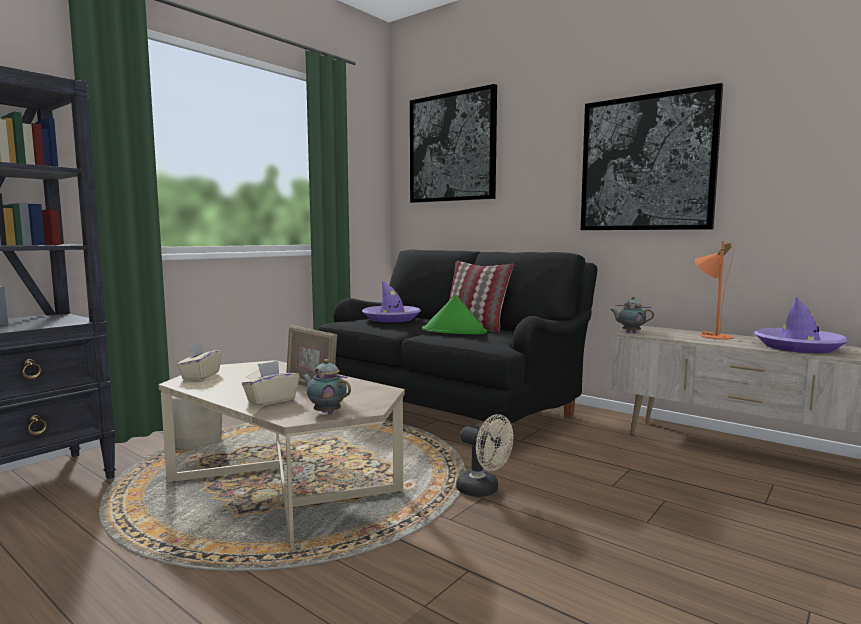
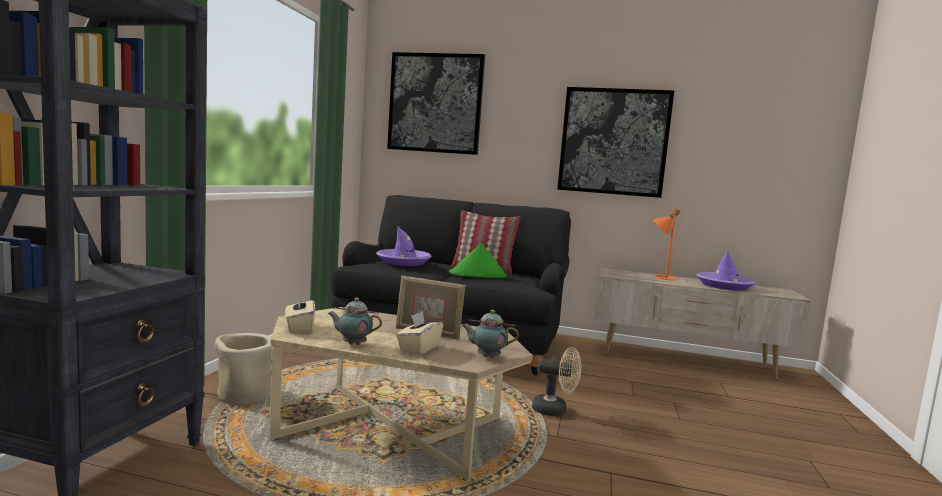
camera: 25 degrees left, 0 degrees up
(630, 332) = (609, 275): teapot -> teapot (352, 344)

